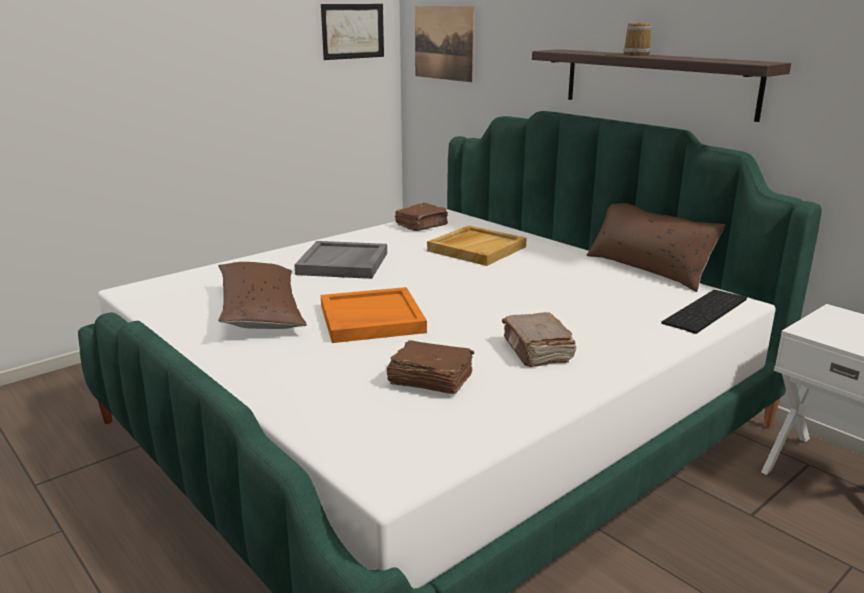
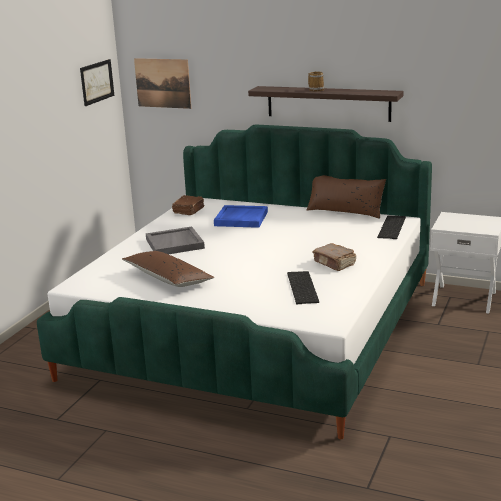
camera: 25 degrees left, 0 degrees up
(371, 319) = (235, 268): orange tray -> none
(429, 380) = (301, 287): brown book -> keyboard
(476, 248) = (241, 218): beige tray -> blue tray

